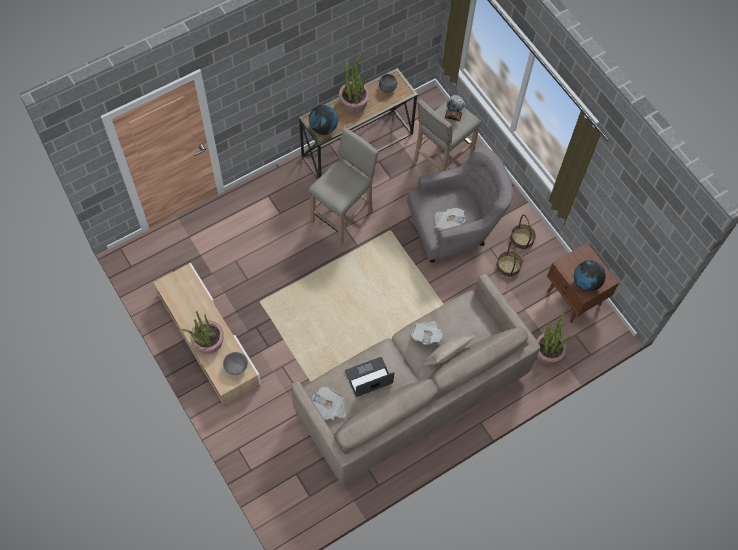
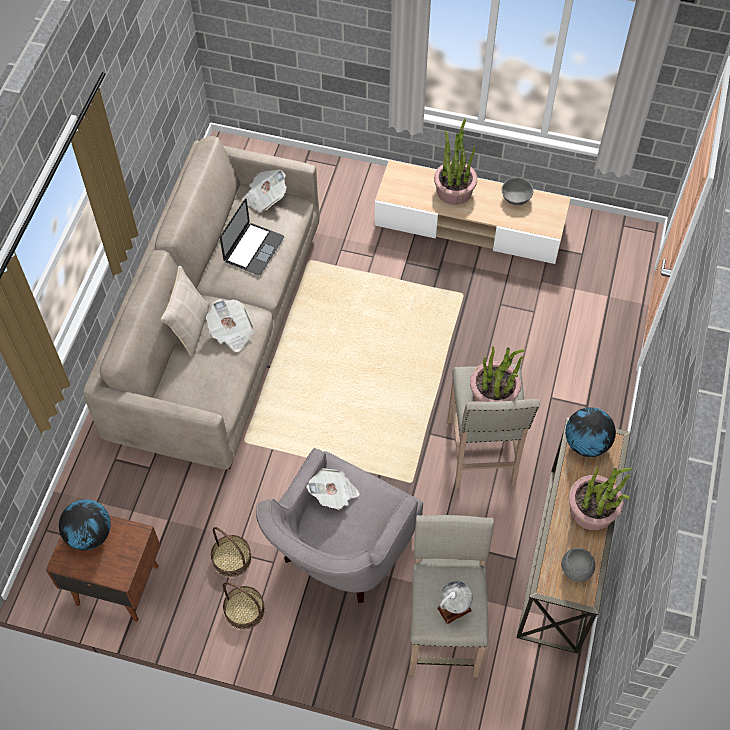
camera: 140 degrees right, 5 degrees down
(236, 366) = (403, 190): grey bowl -> grey bowl (516, 198)
(548, 351) = (100, 492): potted plant -> potted plant (494, 395)

